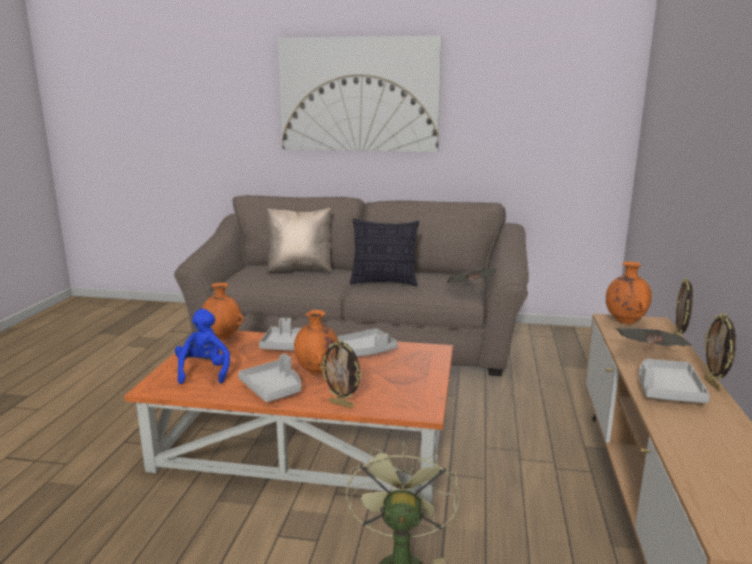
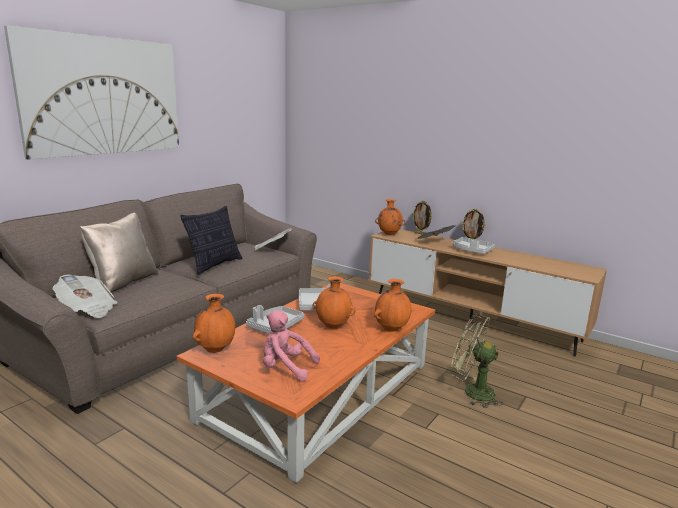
camera: 65 degrees left, 0 degrees up
(204, 372) = (286, 368): blue plush toy -> pink plush toy
(237, 277) = (88, 309): none -> newspaper
(273, 389) = (347, 346): grey tray -> none
(342, 404) = (391, 329): picture frame -> orange vase

